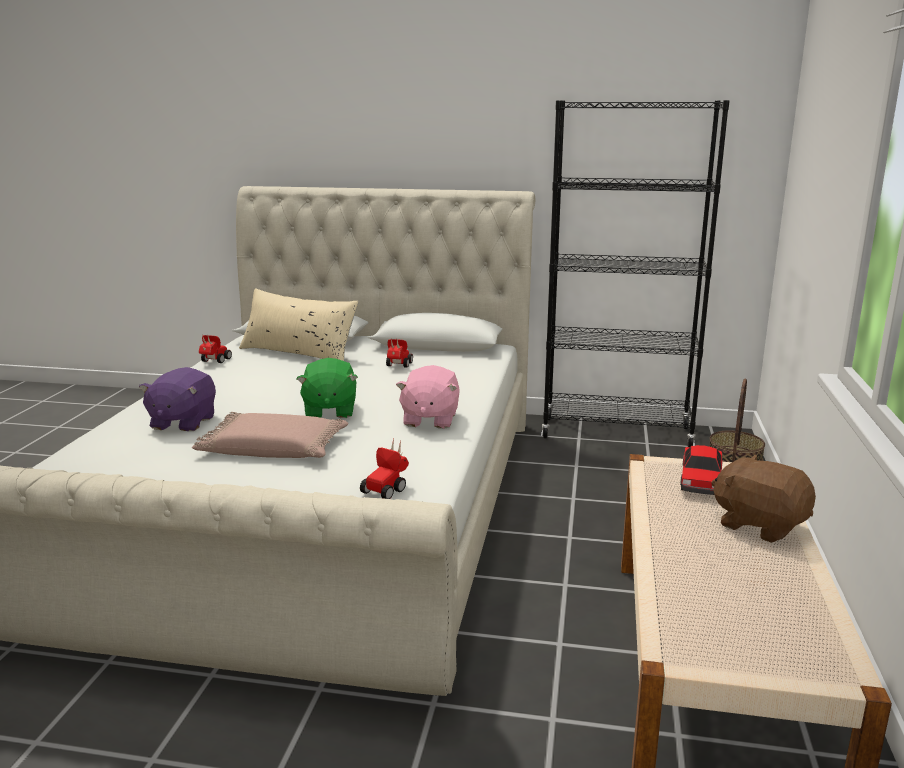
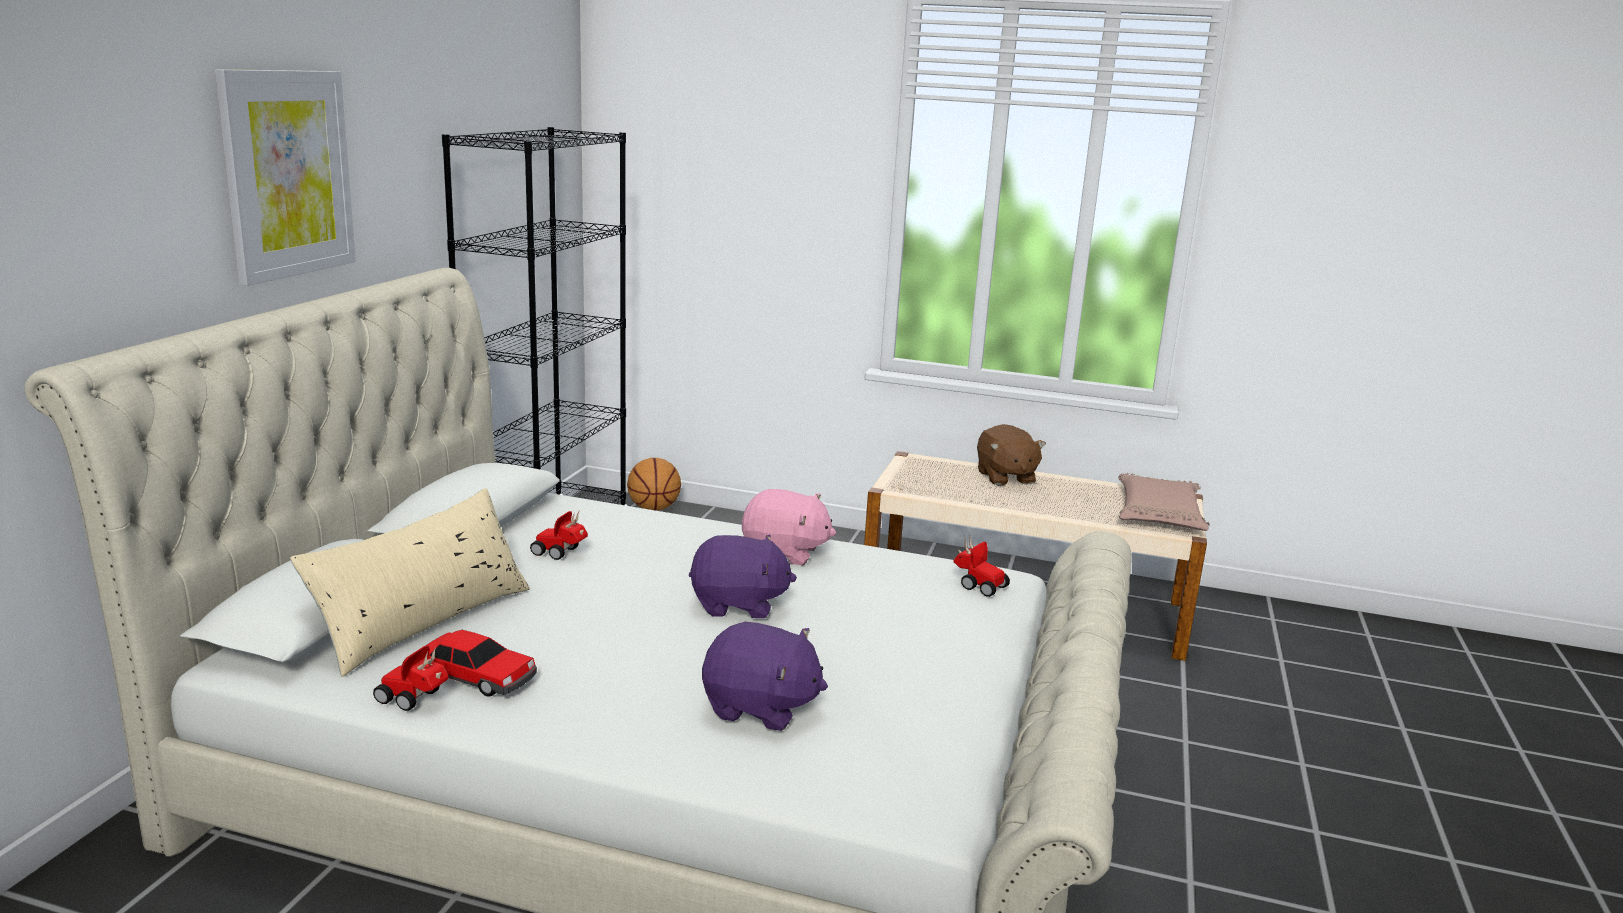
camera: 85 degrees left, 0 degrees up
(273, 445) = (852, 643): beige pillow -> beige pillow (1159, 511)
(329, 411) = (738, 605): green plush toy -> purple plush toy
(417, 118) = (287, 174): none -> picture
(700, 481) = (929, 478): toy car -> toy car (477, 677)
(734, 457) = (653, 509): basket -> basketball
(759, 524) = (1005, 477): brown plush toy -> brown plush toy turned 60 degrees counterclockwise

